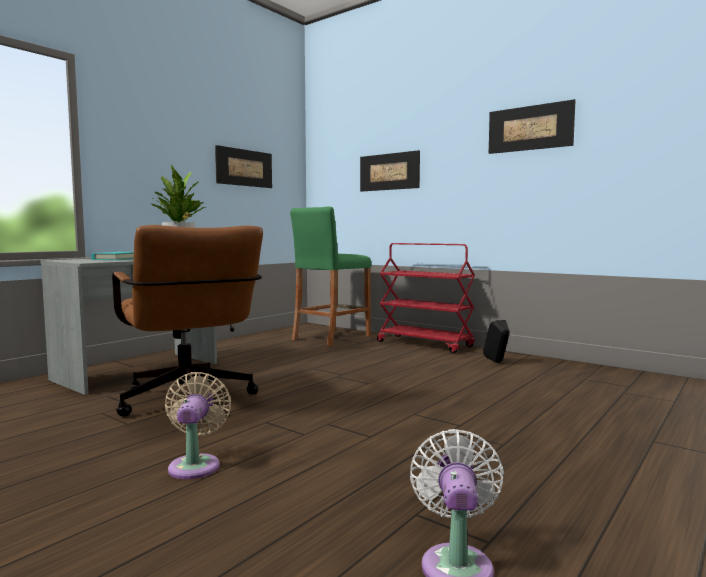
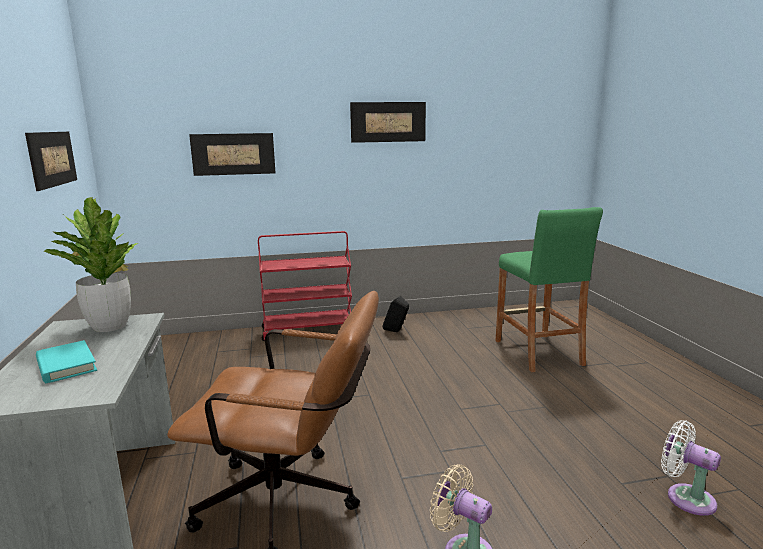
camera: 50 degrees left, 10 degrees up
(331, 337) = (206, 352): green stool -> green stool (538, 352)

